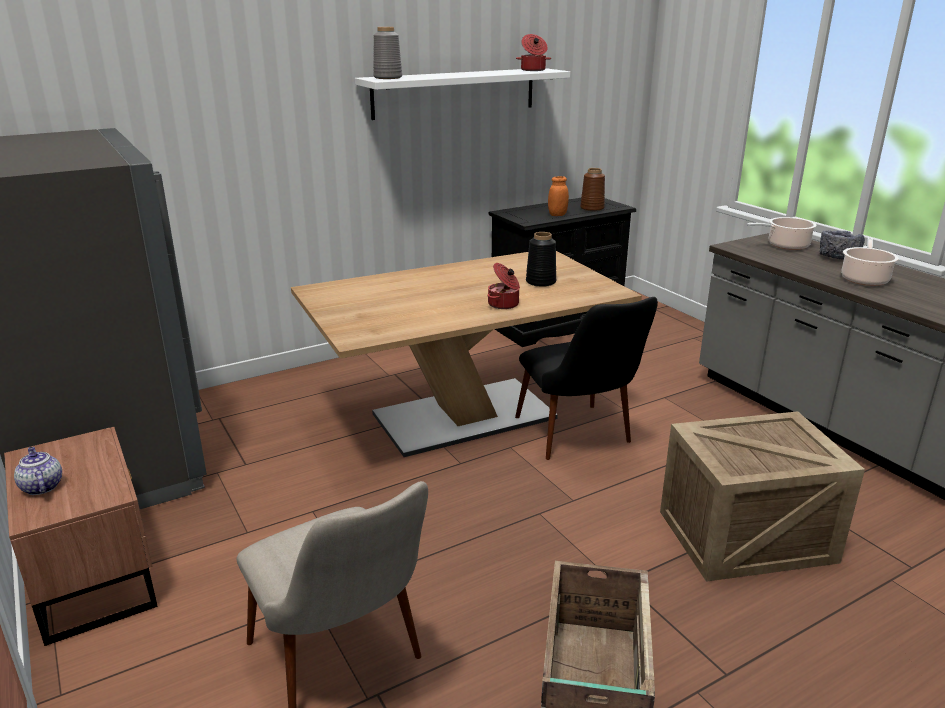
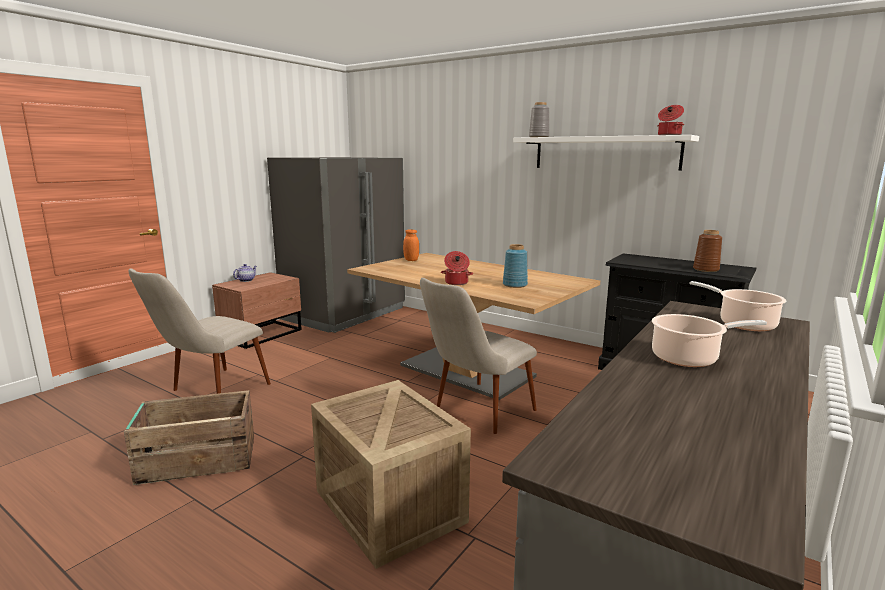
camera: 65 degrees right, 10 degrees down
(540, 282) = (514, 285): black vase -> blue vase
(557, 215) = (658, 264): orange jar -> orange jar (411, 260)
(580, 441) = (475, 414): black chair -> beige chair
(838, 257) = (758, 346): grey bowl -> none

